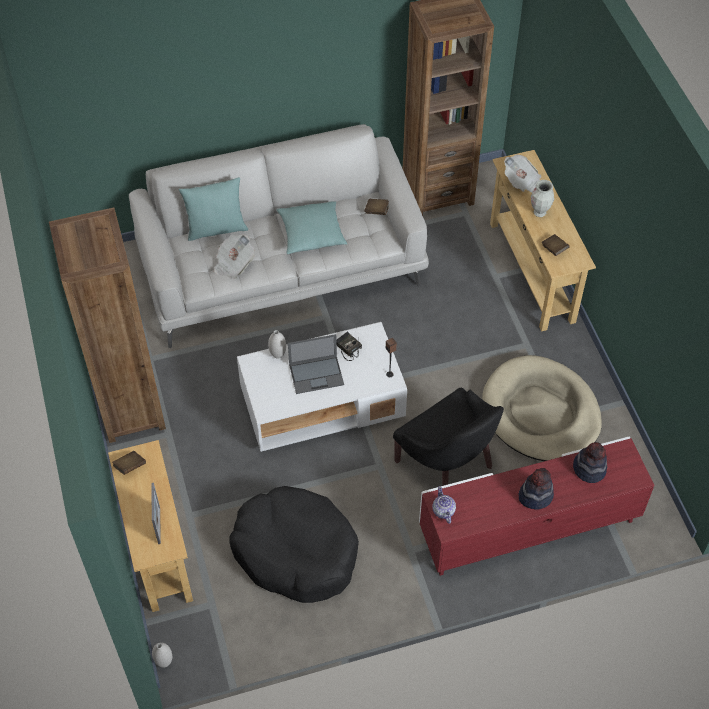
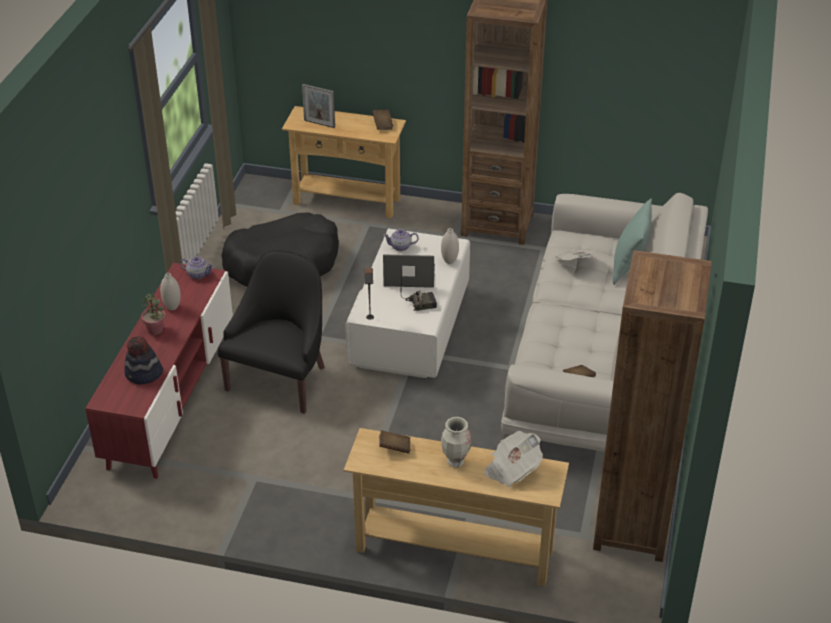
camera: 120 degrees right, 15 degrees down
(164, 662) = (260, 179): white vase -> white vase (172, 307)
(279, 399) = (401, 247): none -> teapot
(312, 234) = (578, 324): turquoise pillow -> none
(317, 374) = (408, 275): laptop -> laptop turned 75 degrees clockwise
(448, 462) = (281, 379): black armchair -> black armchair turned 120 degrees clockwise
(535, 495) = (155, 330): hat -> potted plant
(540, 413) = (273, 465): beige dog bed -> none

